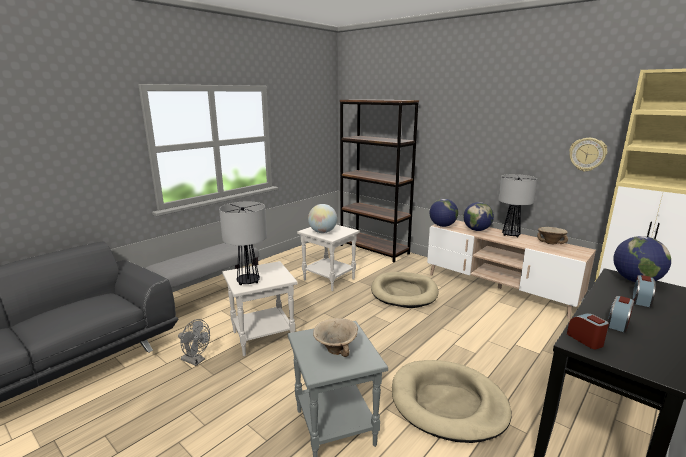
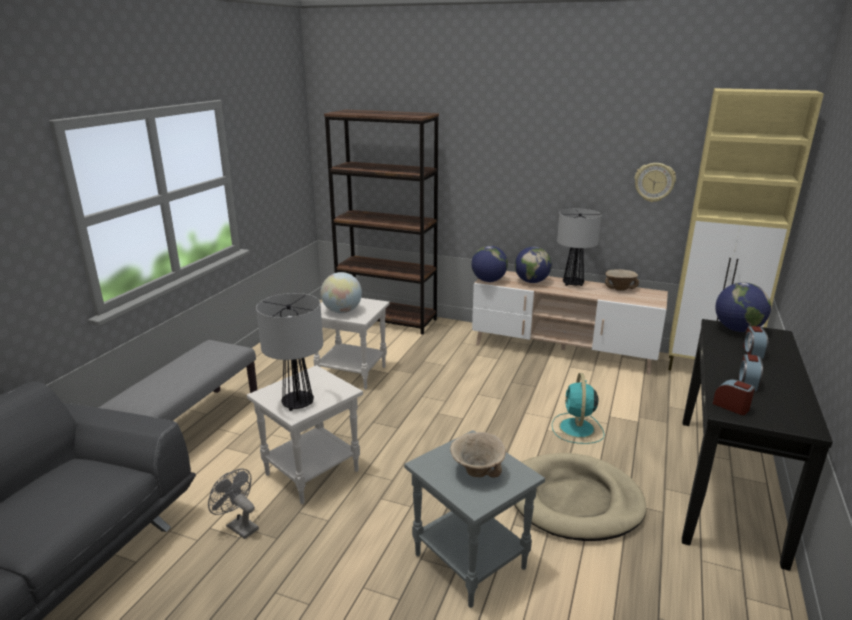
camera: 20 degrees left, 5 degrees up
(196, 361) = (238, 526): grey fan -> grey fan turned 150 degrees counterclockwise
(404, 292) = (458, 374): beige dog bed -> none
(480, 348) = (577, 429): none -> turquoise fan

